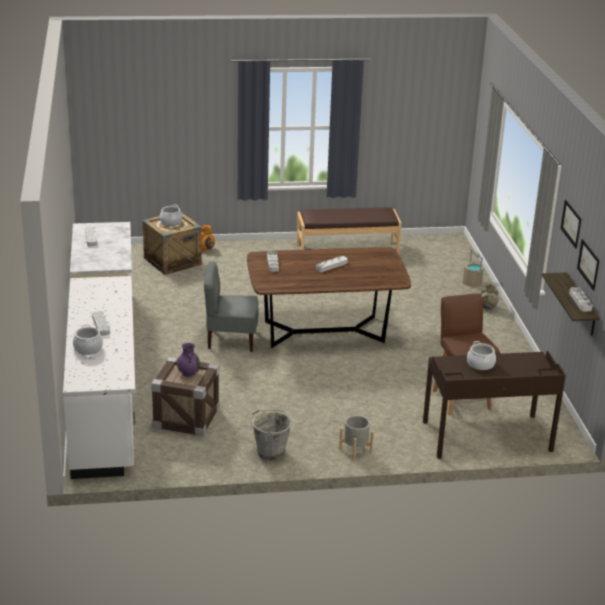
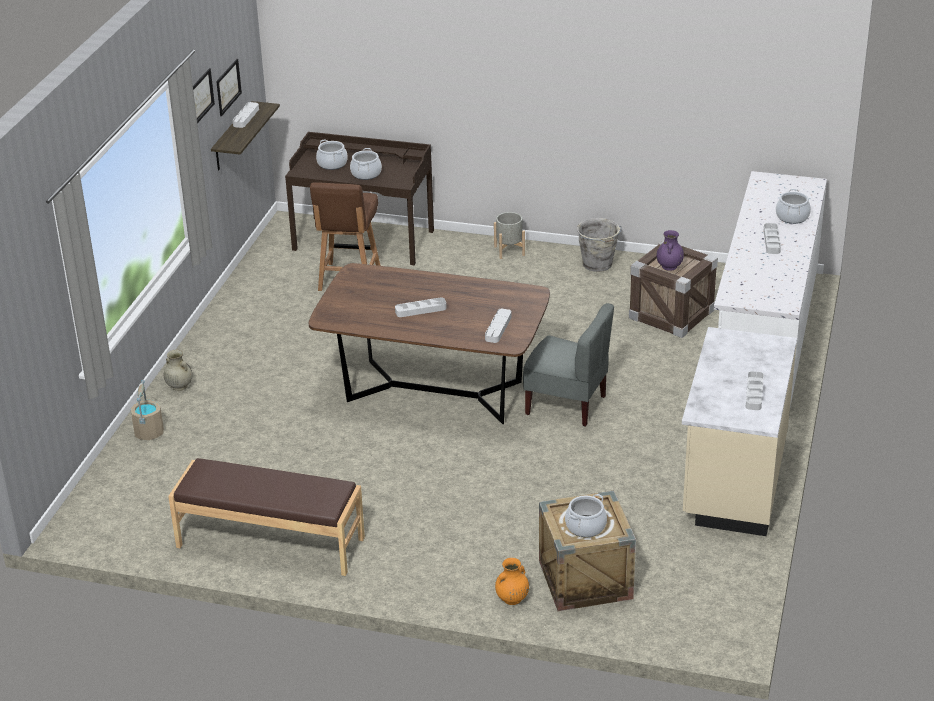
camera: 155 degrees left, 5 degrees up
(519, 369) = (332, 164): none -> cooking pot

